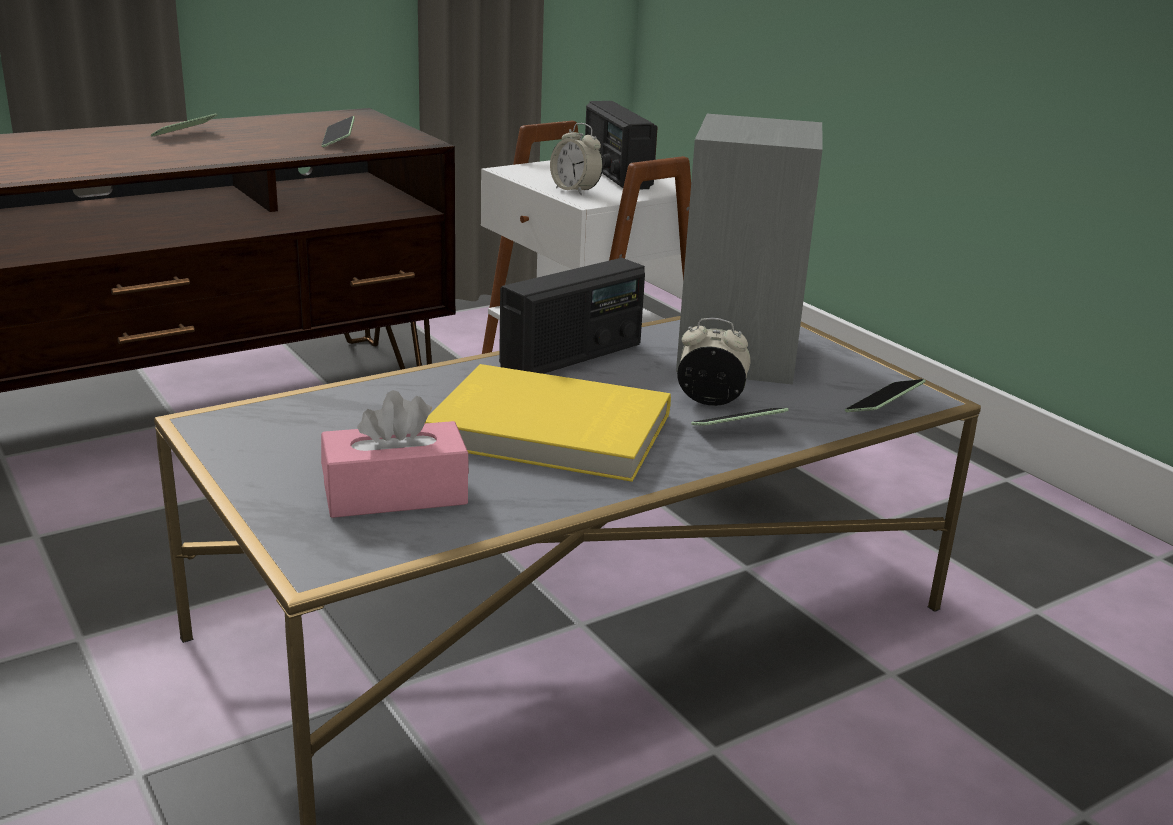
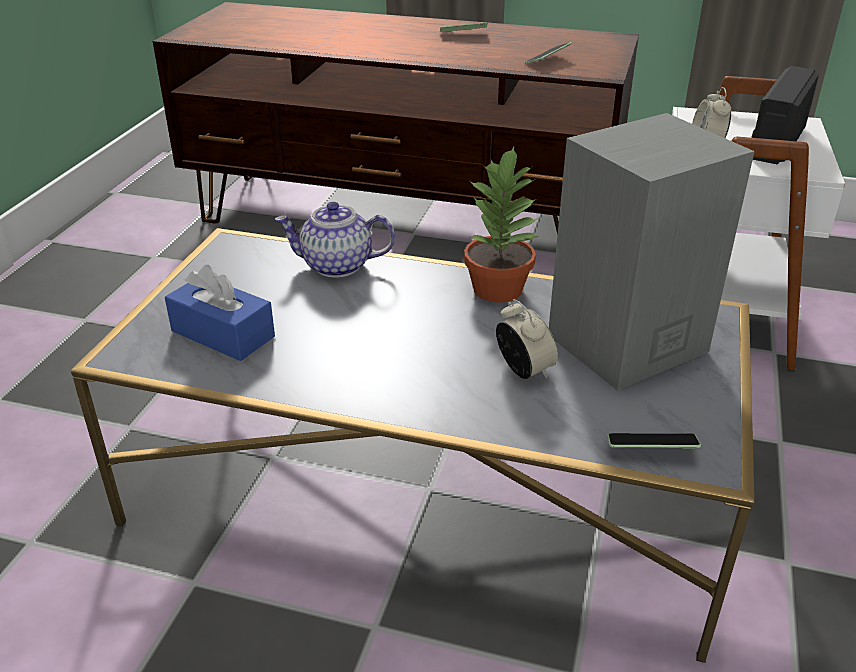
camera: 50 degrees right, 10 degrees up
(383, 396) = (336, 266): none -> teapot
(395, 494) = (223, 334): pink tissue box -> blue tissue box
(549, 431) = (375, 337): yellow book -> none
(572, 357) = (499, 289): radio -> potted plant
(738, 429) = (496, 403): phone -> none

